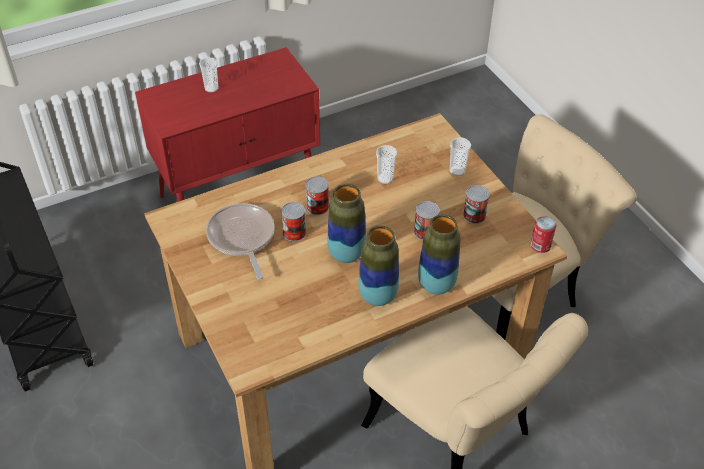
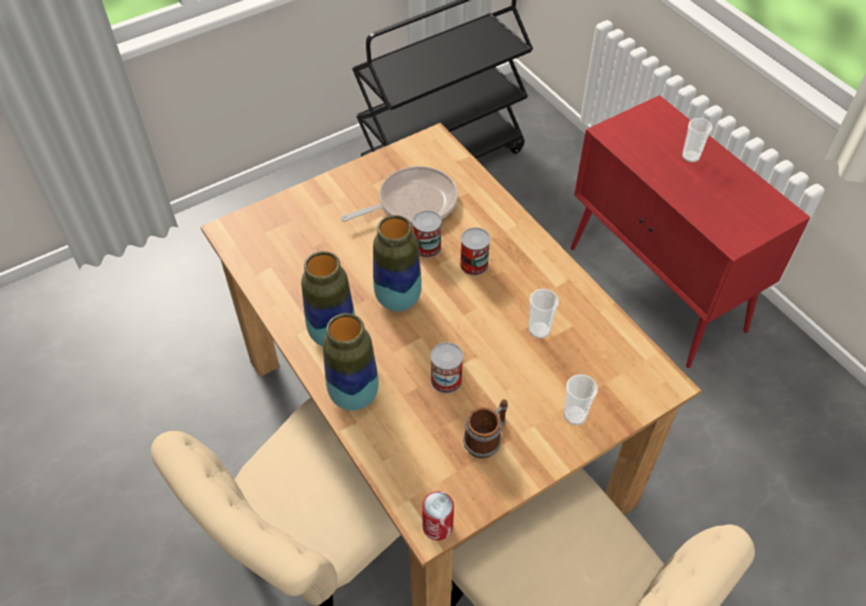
camera: 85 degrees right, 5 degrees up
(474, 215) = (486, 438): can -> mug

